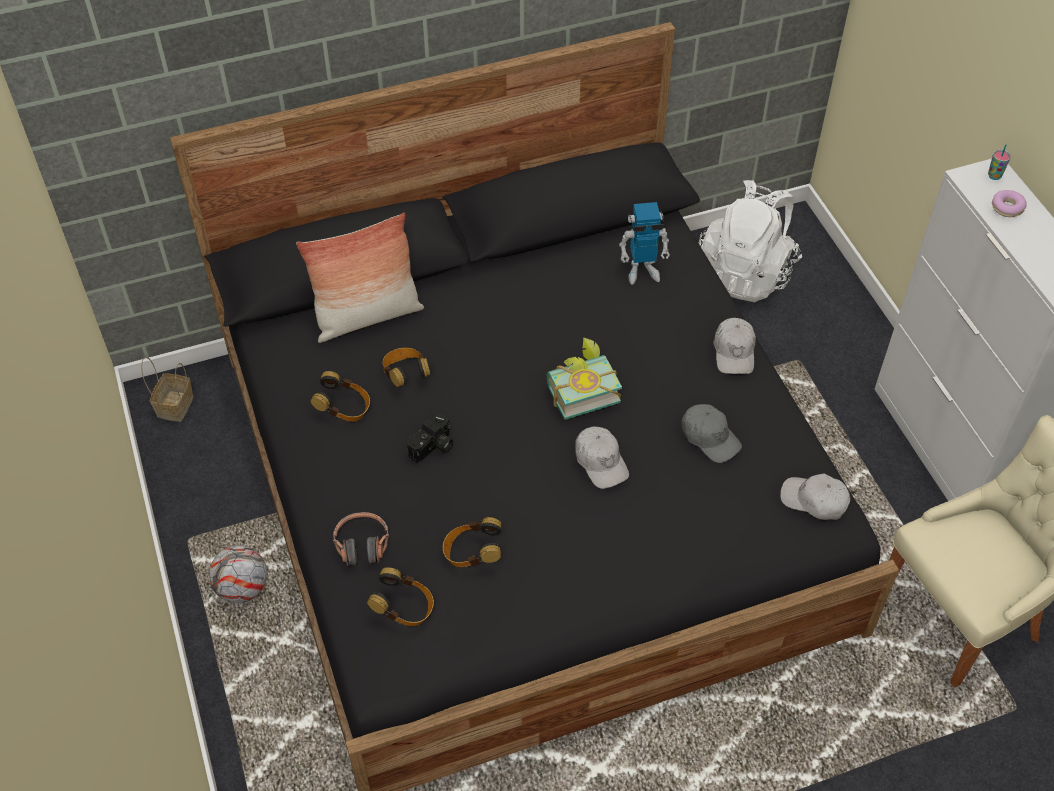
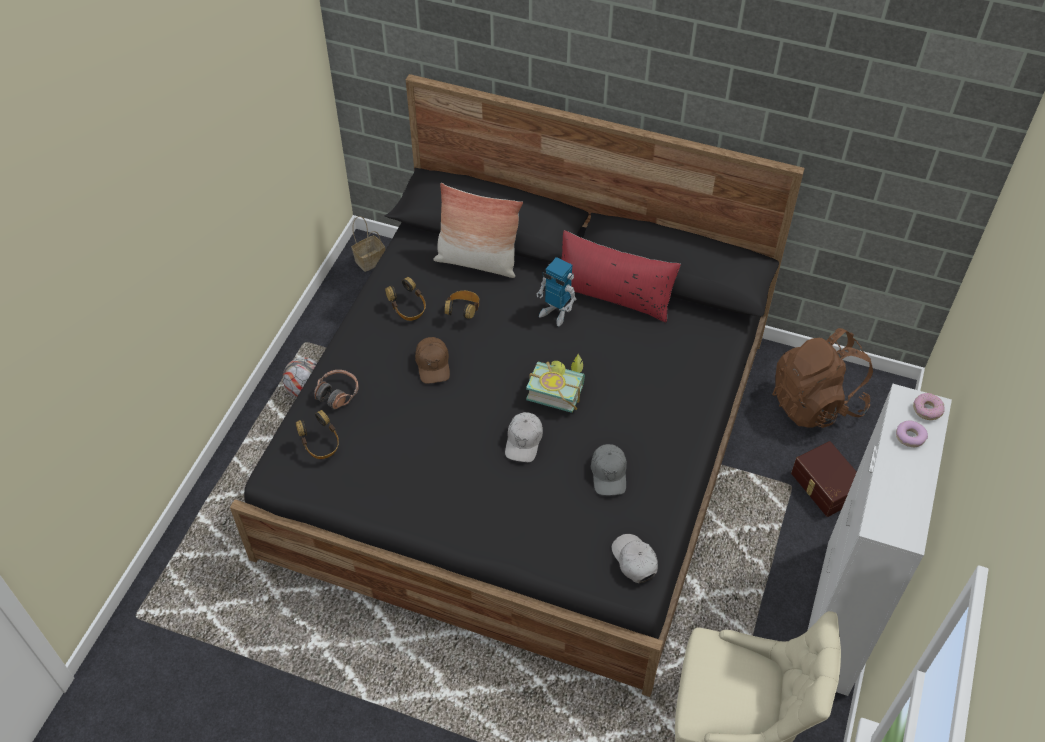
camera: 40 degrees right, 0 degrees up
(433, 447) = (433, 364): camera -> brown cap
(472, 553) = (388, 440): headphones -> none
(536, 266) = (613, 294): none -> red pillow
(642, 271) = (680, 340): toy robot -> toy robot (555, 313)
(734, 352) = (686, 431): white cap -> none
(746, 273) = (816, 403): white backpack -> brown backpack
(824, 342) = (824, 486): none -> brown storage box
(994, 176) = (927, 409): cup -> donut

